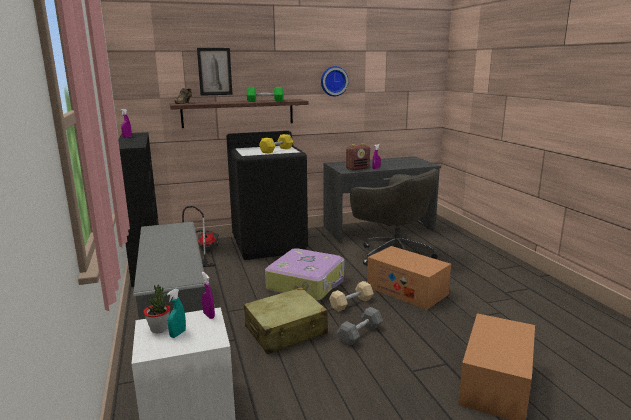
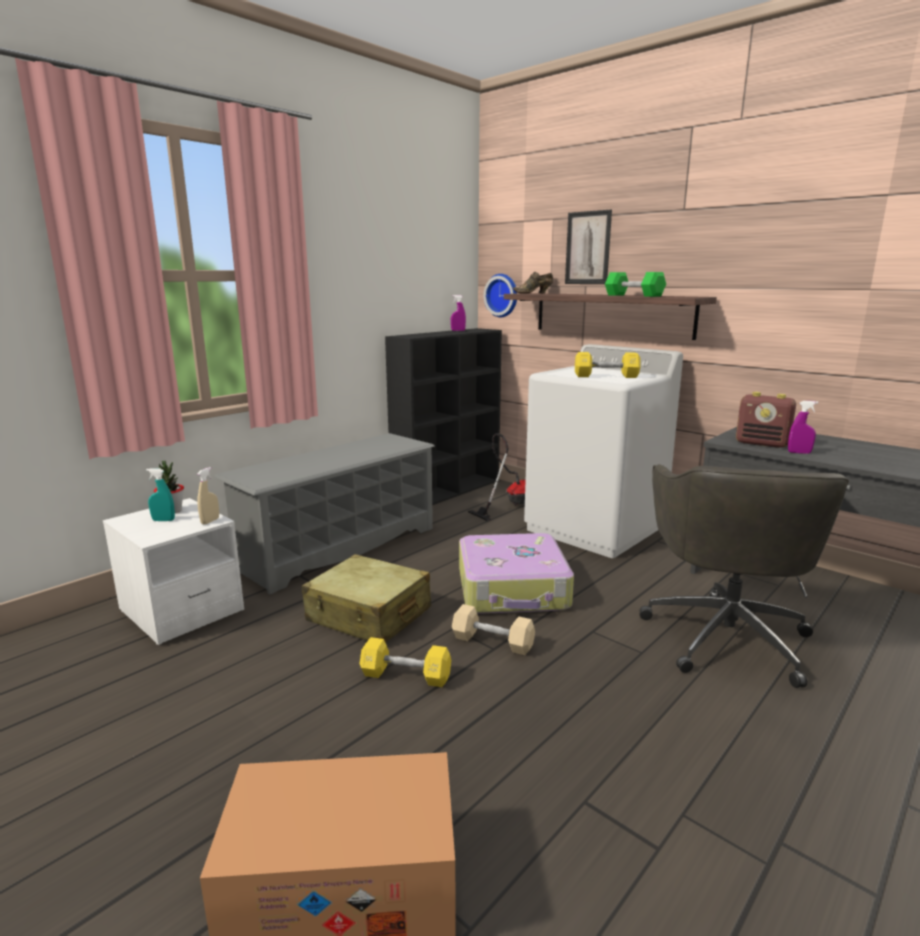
camera: 60 degrees right, 0 degrees up
(209, 315) = (210, 521): purple spray bottle -> beige spray bottle
(269, 244) = (595, 528): black washing machine -> white washing machine
(333, 81) = (792, 264): wall clock -> wall clock (502, 295)
(360, 334) = (406, 675): grey dumbbell -> yellow dumbbell
(407, 290) = (602, 685): cardboard box -> none

